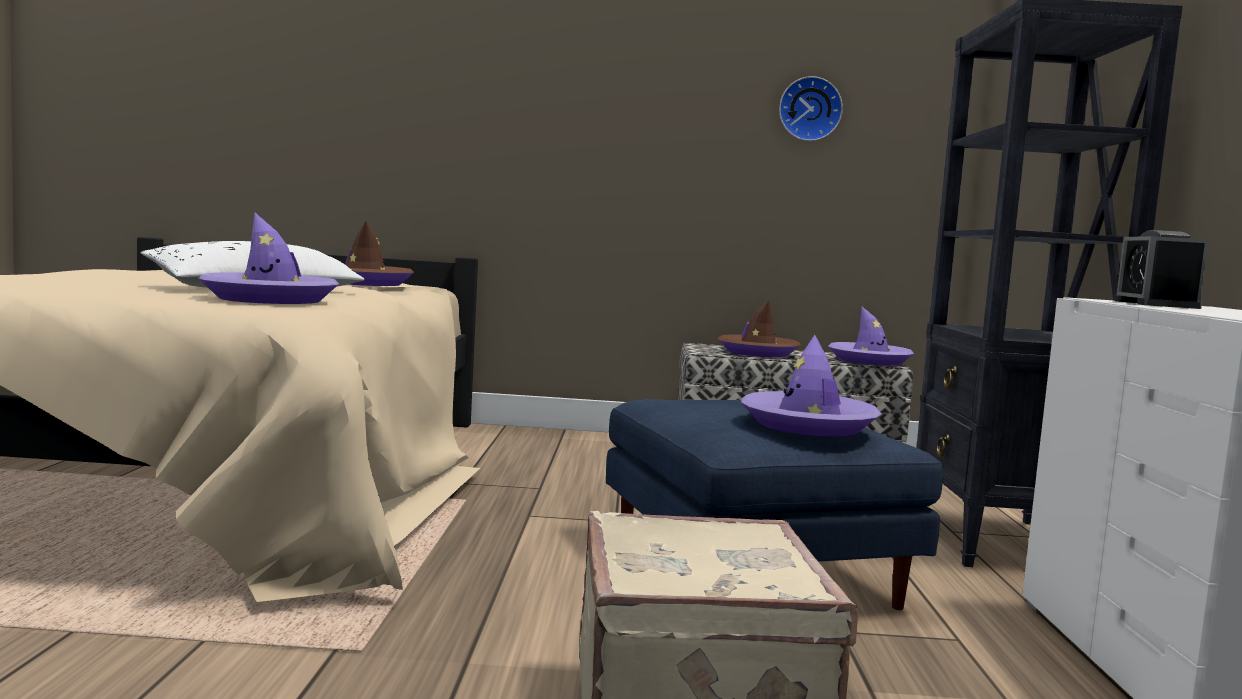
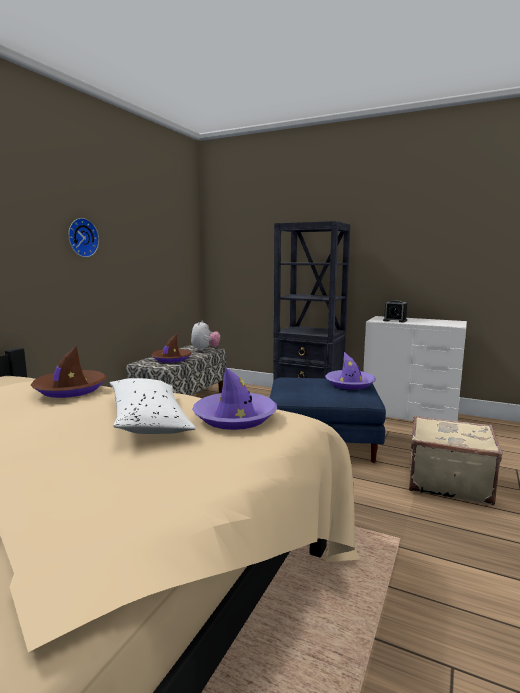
camera: 65 degrees left, 5 degrees up
(809, 109) = (154, 236): wall clock -> wall clock (81, 237)
(869, 361) = (205, 349): purple hat -> plush toy

